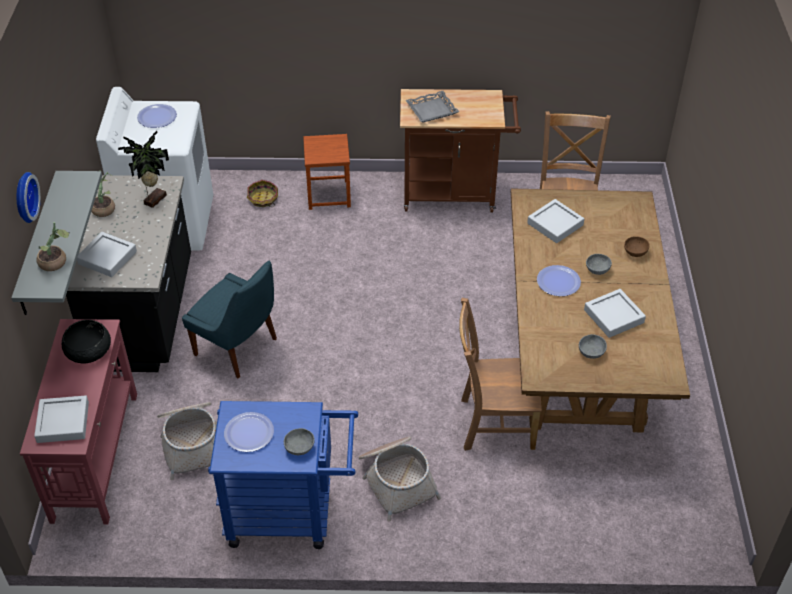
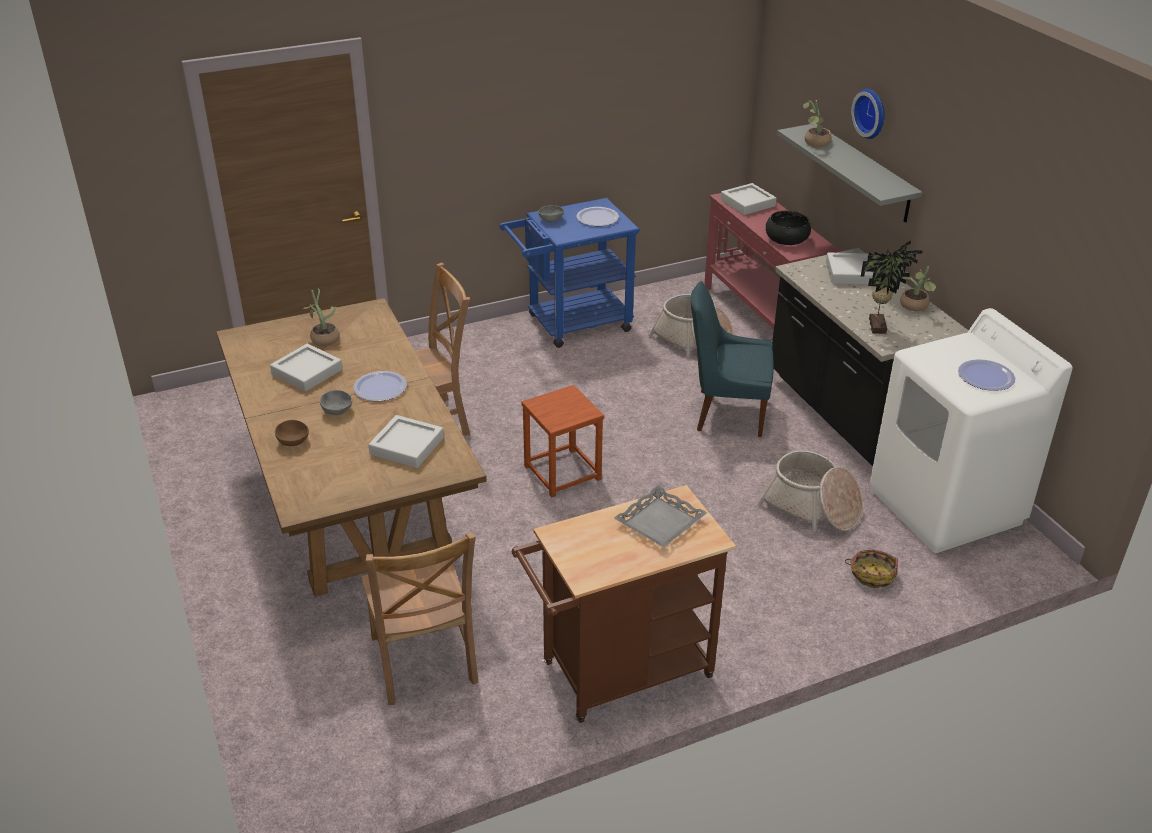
camera: 155 degrees right, 10 degrees down
(329, 194) = (794, 611): brown stool -> brown stool (561, 473)
(396, 480) = (496, 364): basket -> basket (812, 507)
(592, 353) = (324, 338): grey bowl -> potted plant

